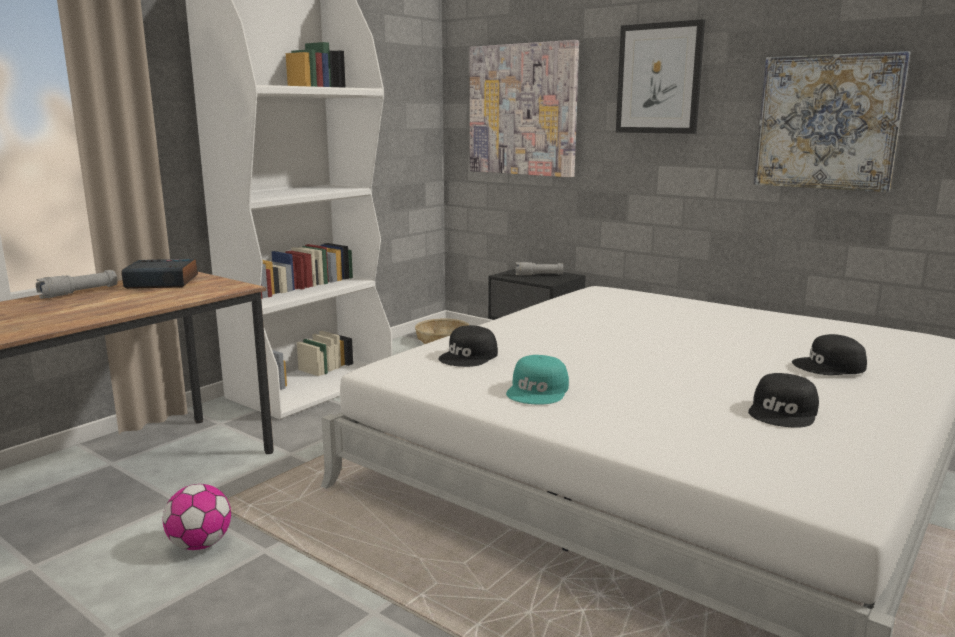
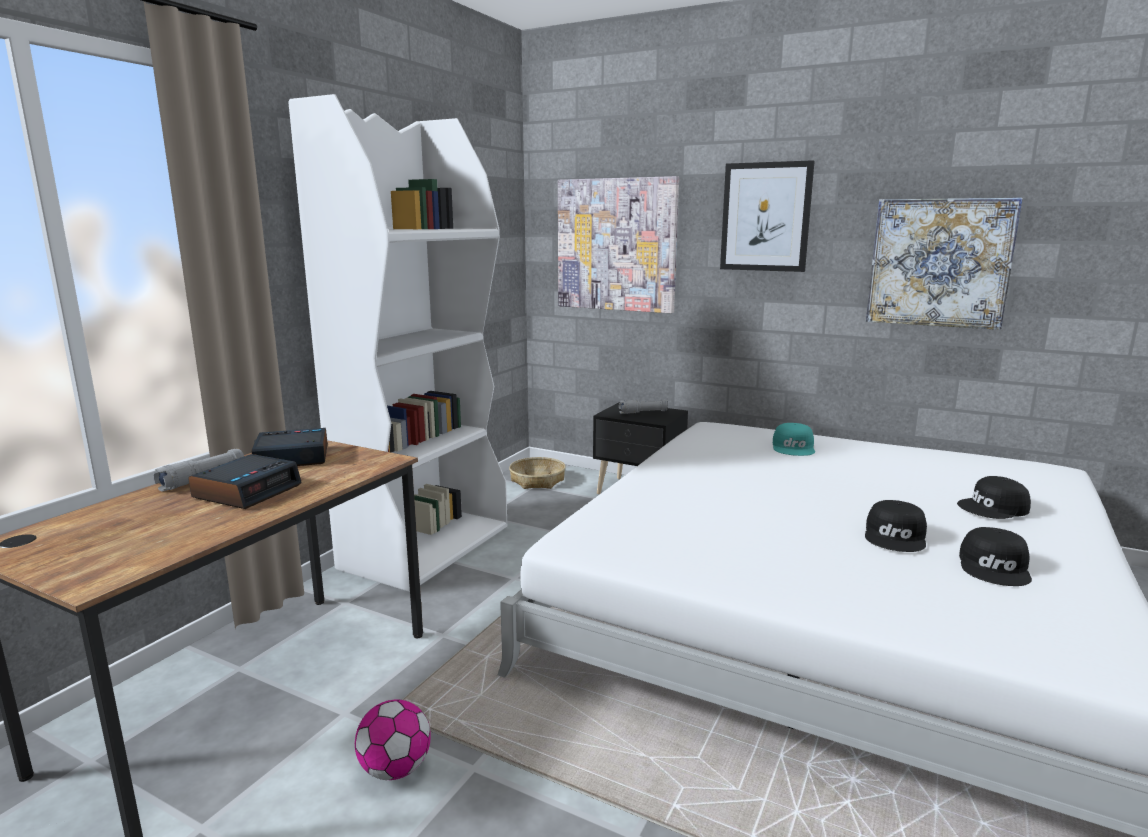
camera: 10 degrees left, 0 degrees up
(107, 301) = (247, 491): none -> alarm clock
(469, 356) = (644, 520): black cap -> black cap (896, 536)
(538, 391) = (747, 560): turquoise cap -> turquoise cap (794, 447)

